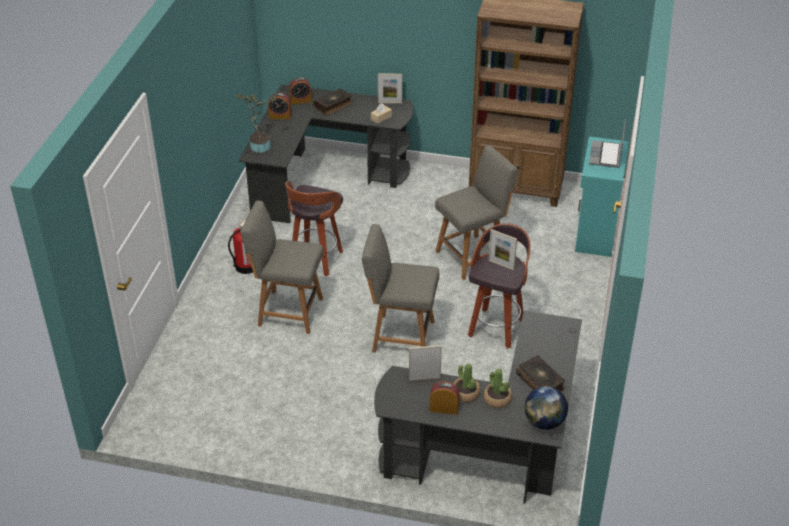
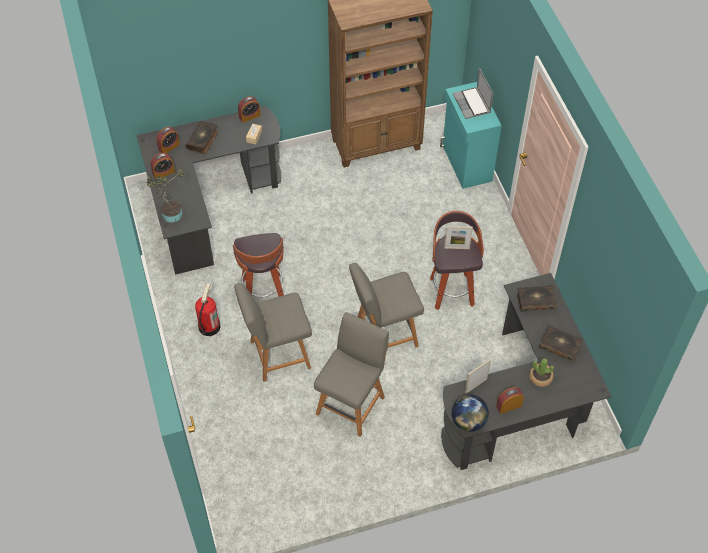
camera: 30 degrees left, 15 degrees up
(390, 102) = (249, 116): picture frame -> alarm clock
(465, 393) = (514, 384): potted plant -> none
(472, 256) = (387, 230): grey chair -> grey chair (351, 403)
(544, 422) = (586, 381): globe -> globe (468, 421)
(545, 335) = (535, 301): none -> book

